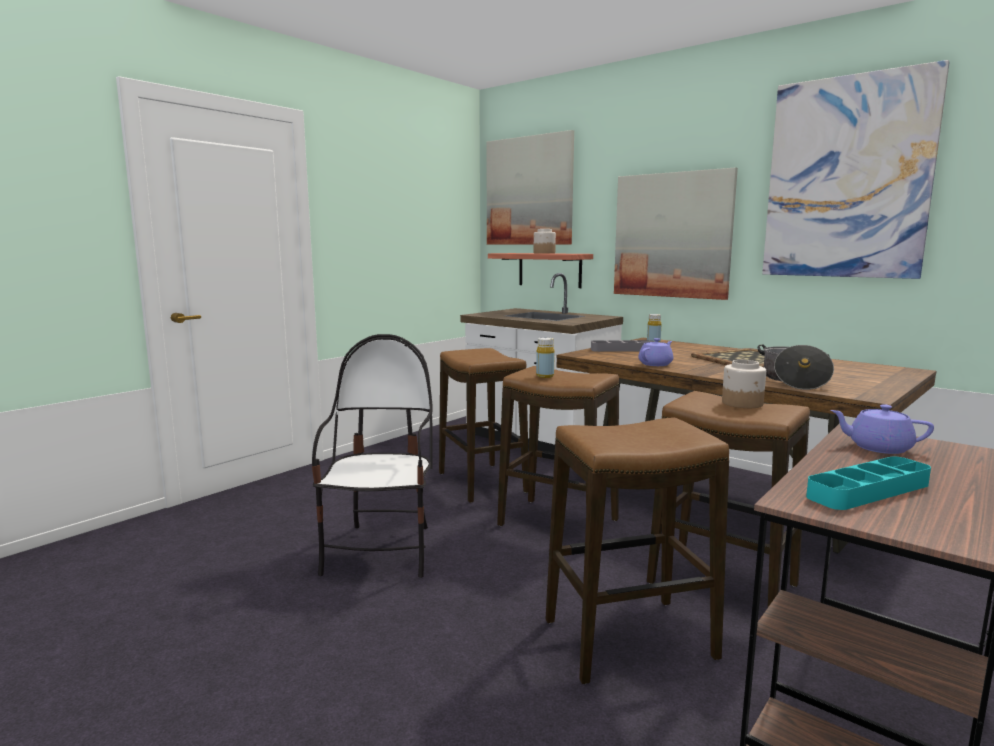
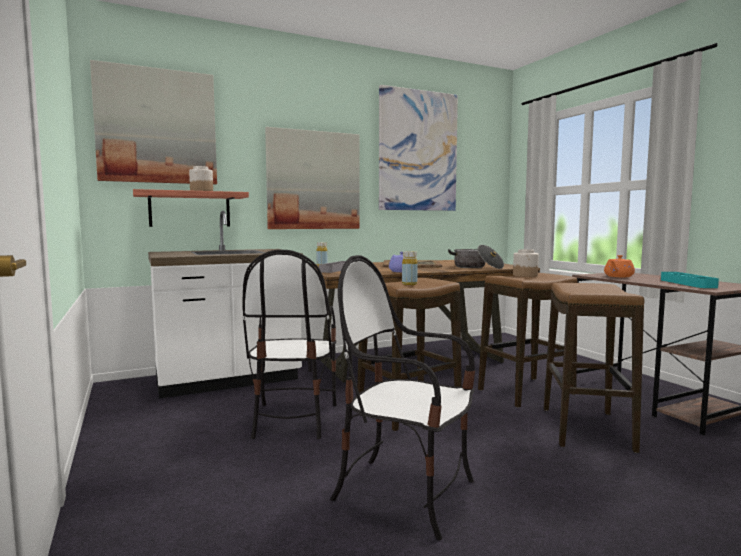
camera: 65 degrees left, 5 degrees down
(481, 482) = (292, 419): stool -> chair
(878, 448) = (618, 276): purple teapot -> orange teapot

